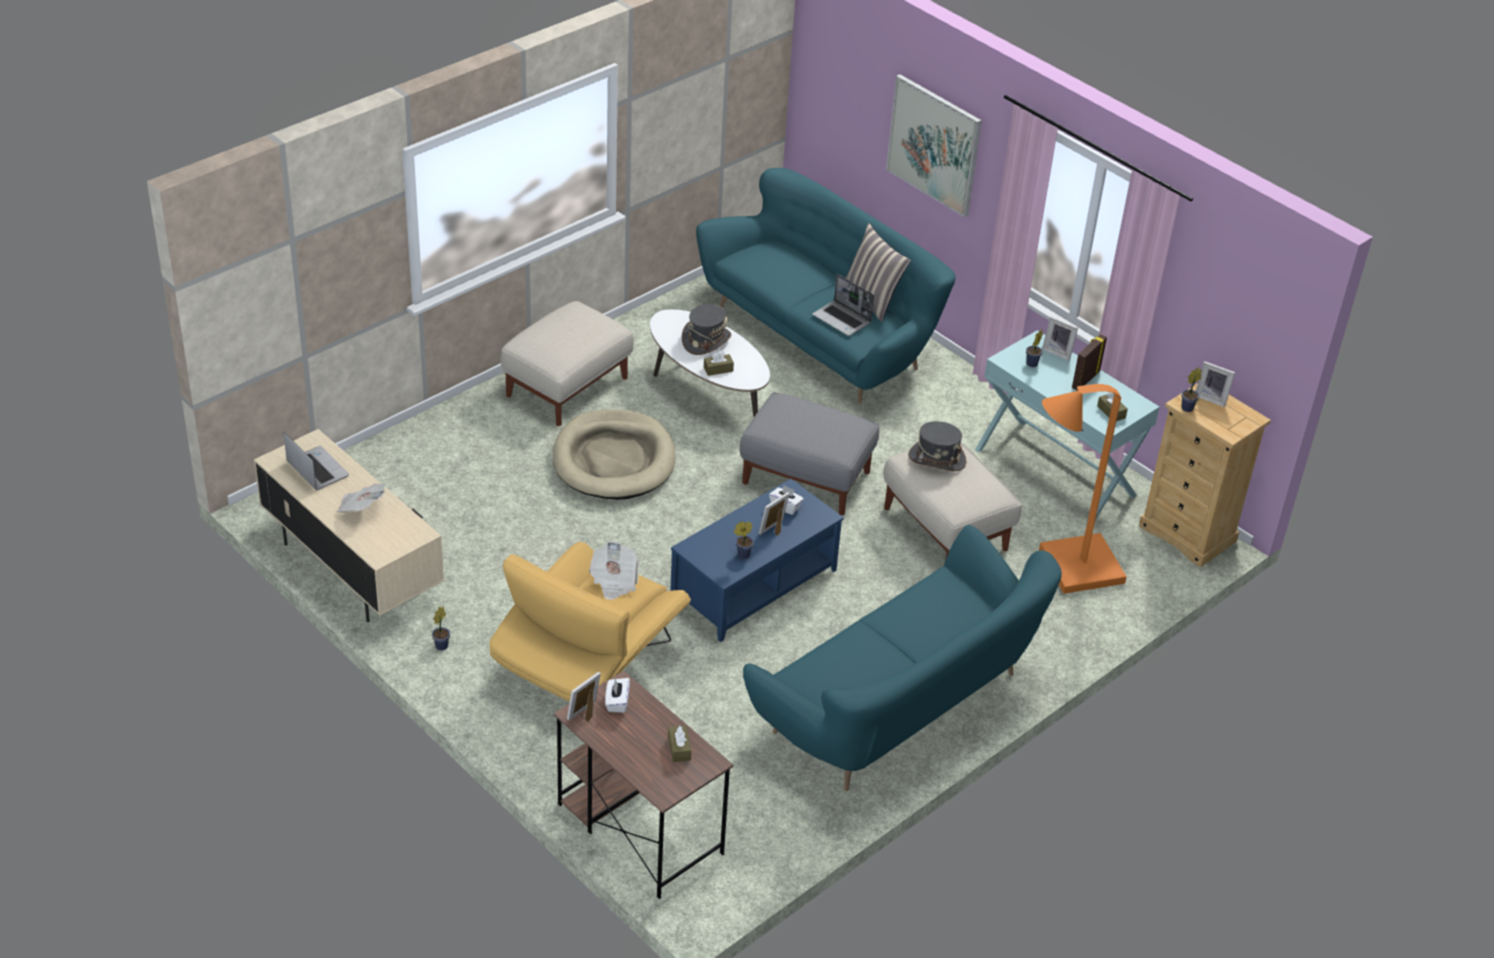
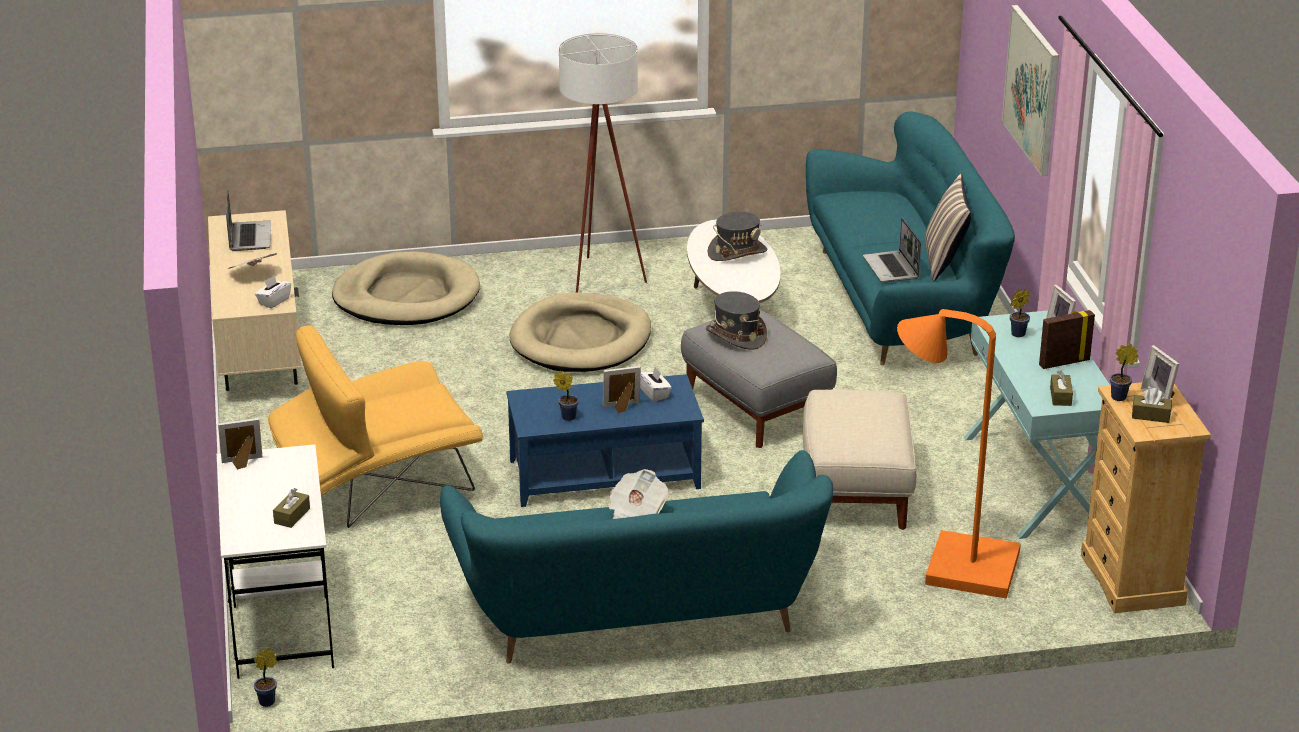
camera: 35 degrees right, 10 degrees down
(428, 466) = (406, 296): none -> beige dog bed
(442, 645) = (269, 427): potted plant -> potted plant (269, 701)
(566, 386) = (600, 273): beige ottoman -> white floor lamp
(614, 581) = (423, 399): newspaper -> newspaper (635, 516)
(617, 702) = (280, 464): white tissue box -> white tissue box (274, 301)
(639, 828) = (281, 619): brown desk -> white desk
(718, 369) = (722, 277): brown tissue box -> brown tissue box (1151, 415)
(937, 459) = (856, 402): grey hat -> grey hat (736, 335)

